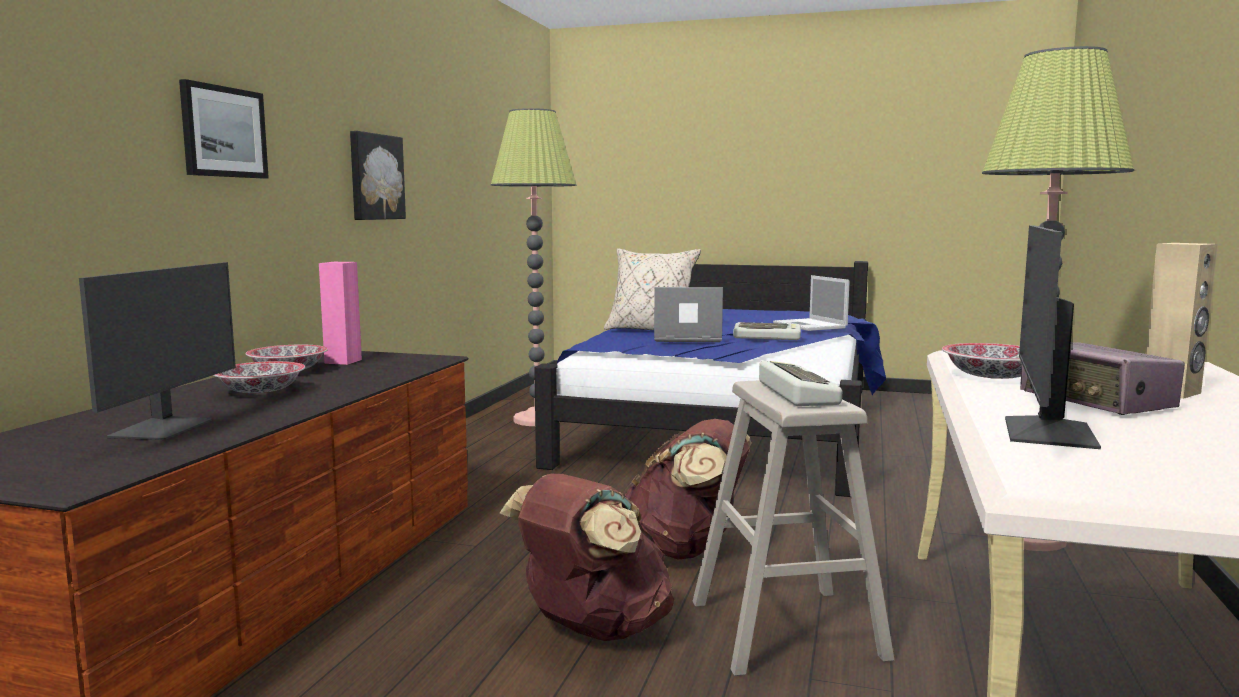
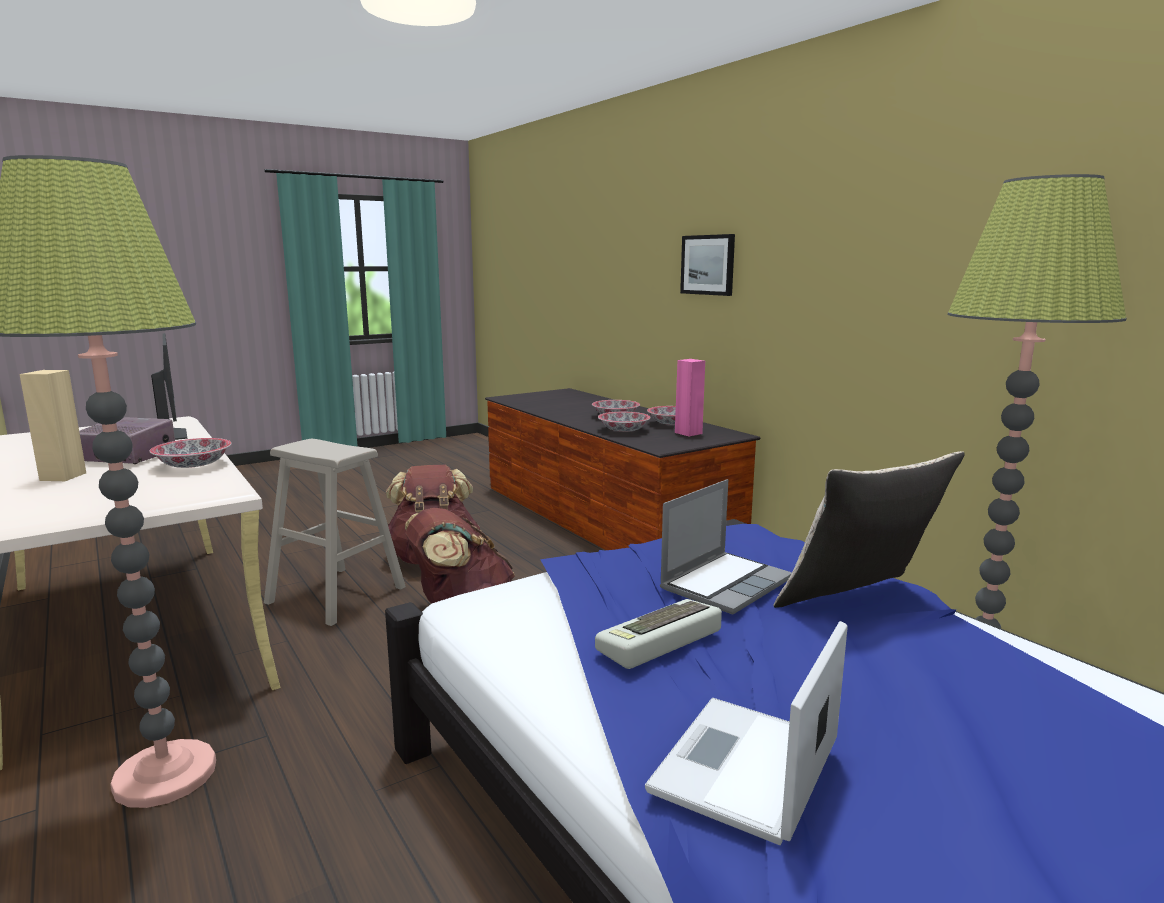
camera: 130 degrees right, 5 degrees up
(164, 429) = (562, 405): monitor -> none
(363, 376) = (624, 430): none -> bowl
(375, 177) = (859, 295): picture -> none
(794, 393) = (324, 448): keyboard -> none
(810, 326) = (745, 769): laptop -> laptop turned 75 degrees counterclockwise

